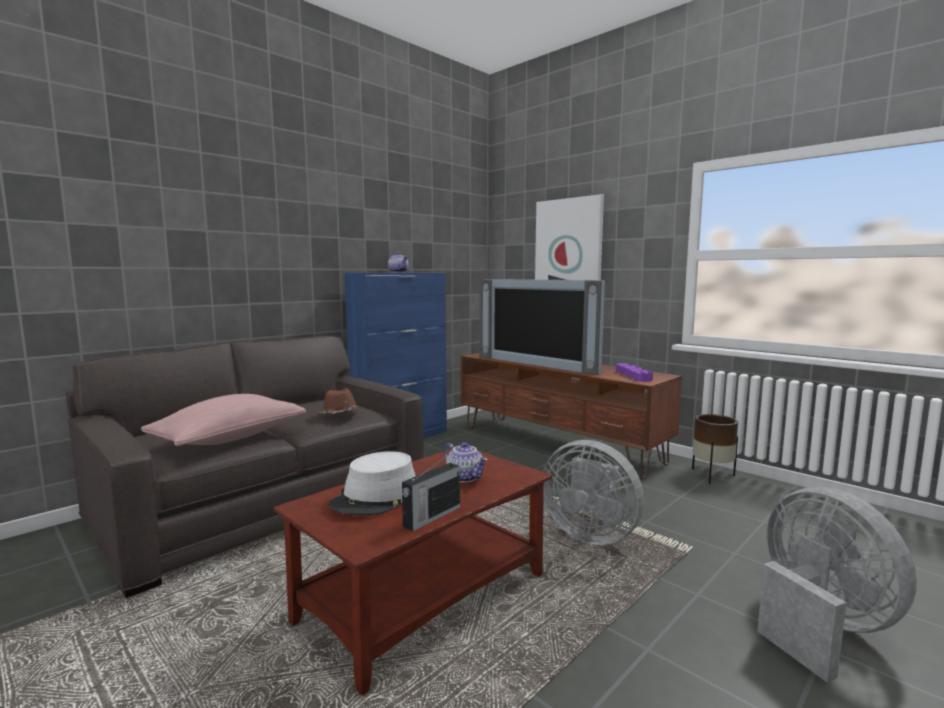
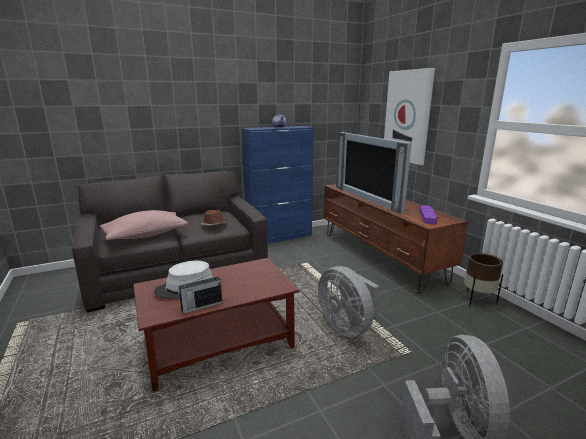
camera: 20 degrees right, 10 degrees up
(466, 477) = (245, 282): teapot -> none

